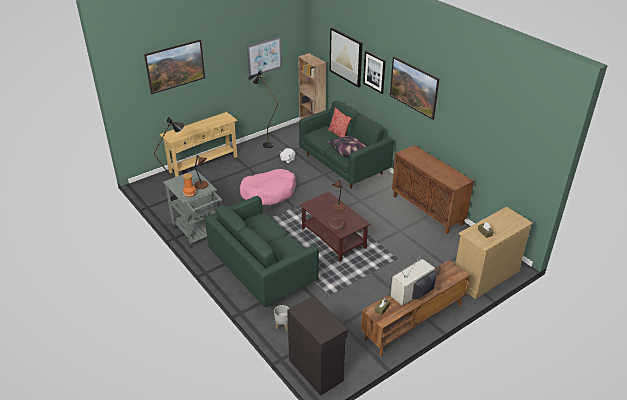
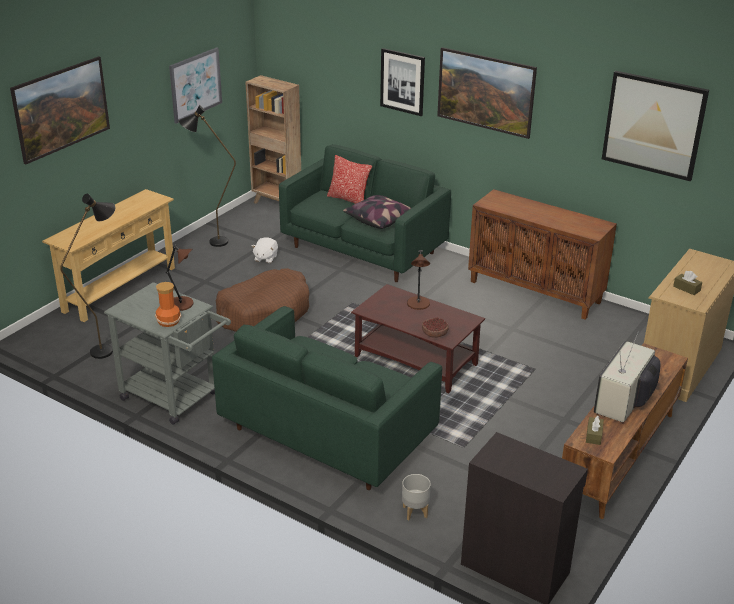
camera: 20 degrees left, 5 degrees down
(269, 192) = (264, 313): pink dog bed -> brown dog bed
(346, 57) = (340, 67): picture -> picture (653, 125)

